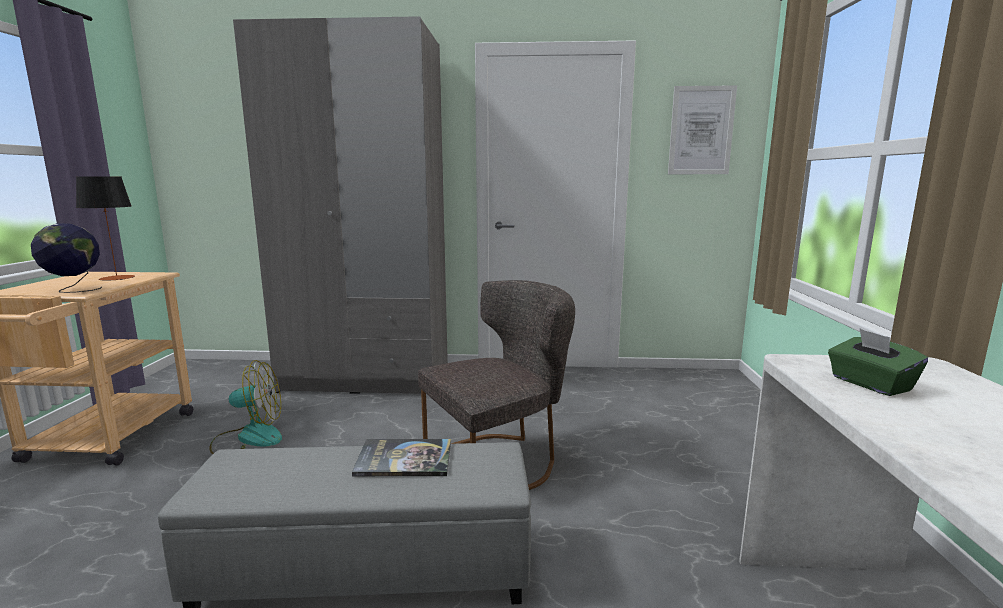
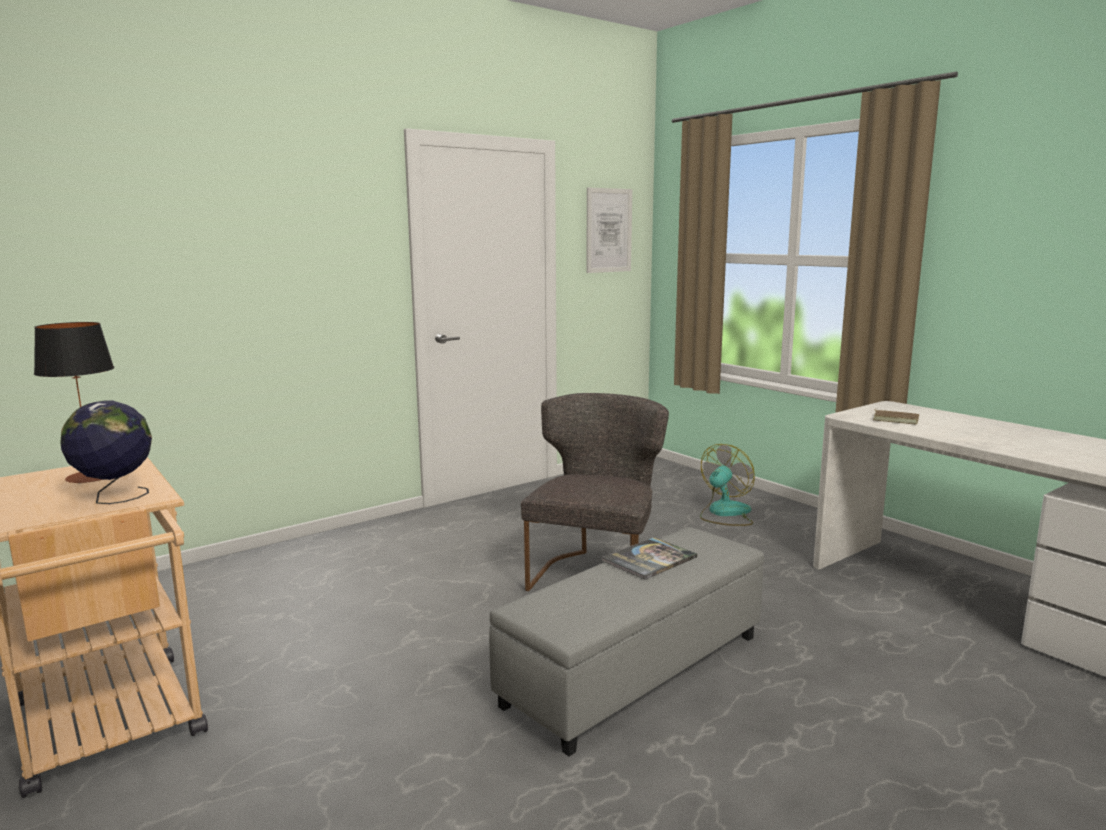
camera: 40 degrees left, 0 degrees up
(248, 438) = (316, 648): fan -> fan (724, 513)
(367, 378) = (325, 554): grey wardrobe -> none
(870, 384) = (896, 419): green tissue box -> brown book

